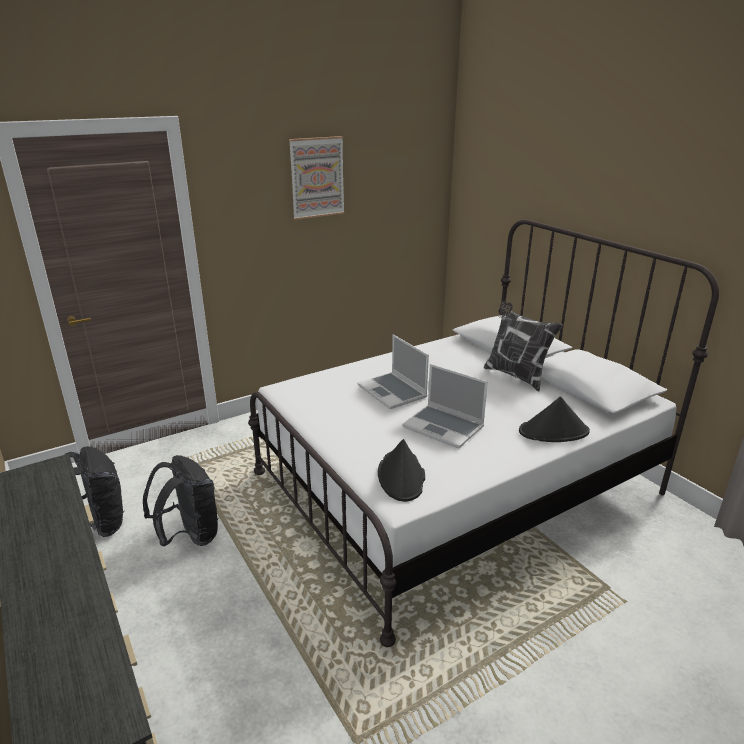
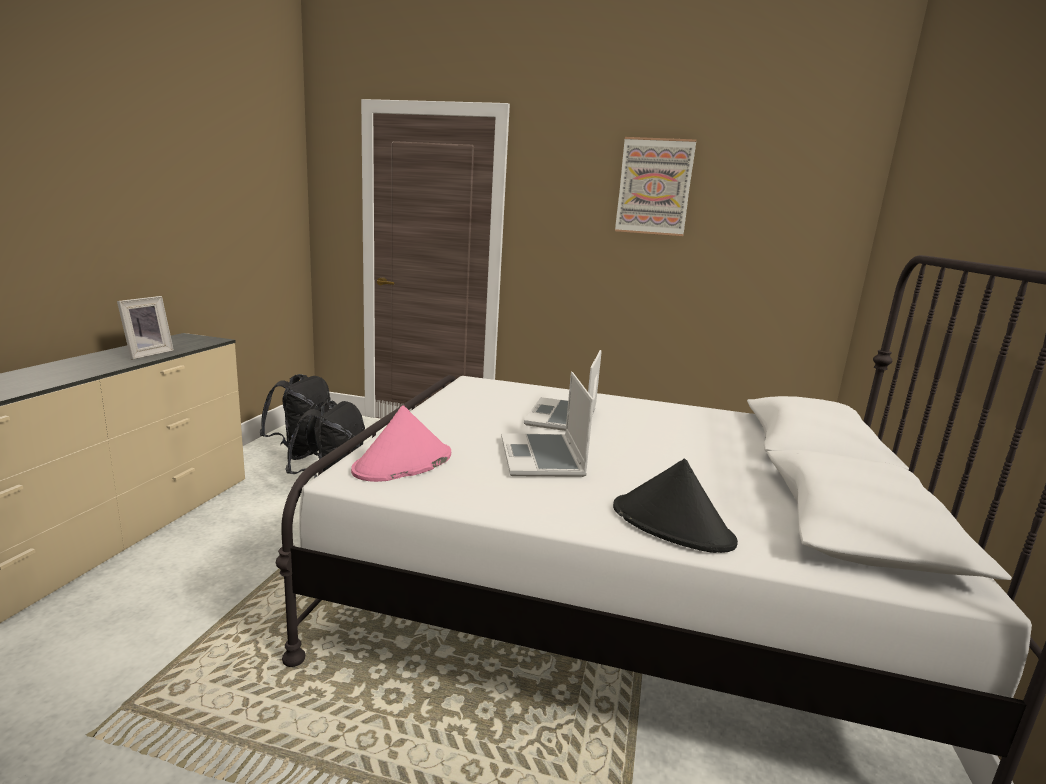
camera: 45 degrees right, 10 degrees down
(53, 514) = (146, 354): none -> picture frame
(401, 476) = (403, 463): black hat -> pink hat
(515, 375) = (754, 465): pillow -> none

